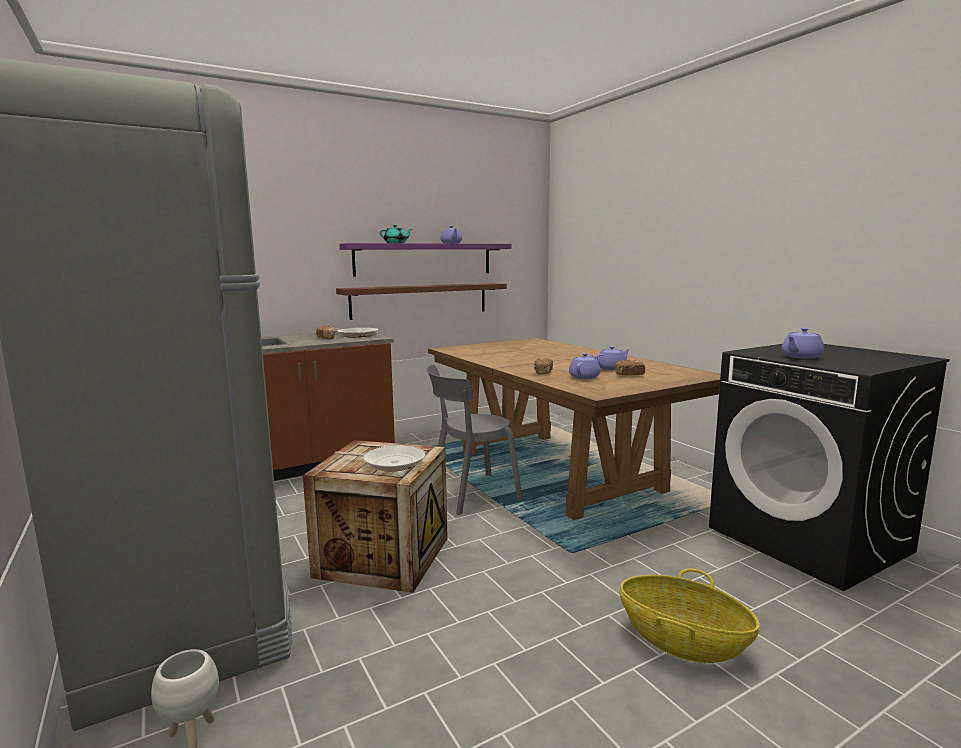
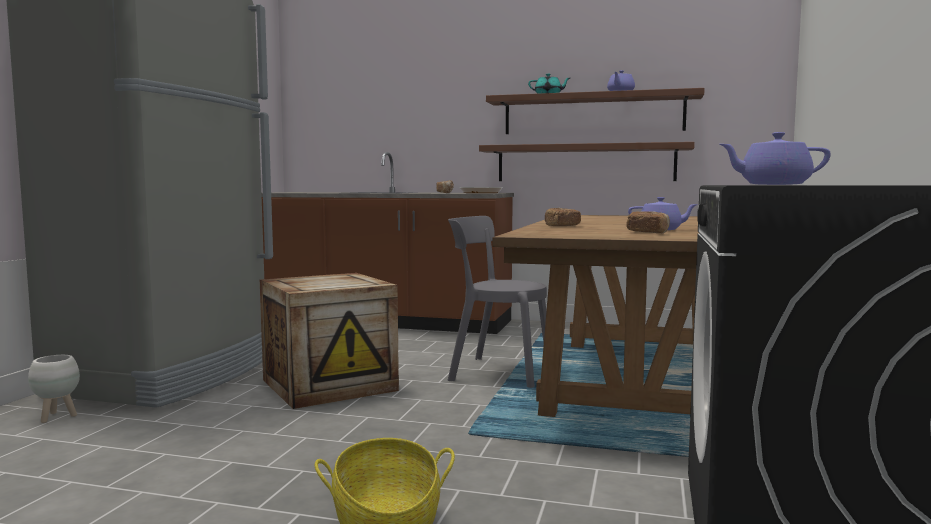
camera: 45 degrees right, 5 degrees down
(390, 462) = (327, 284): frying pan -> none
(424, 259) = (593, 114): purple shelf -> brown shelf
(584, 377) = (586, 230): purple teapot -> none

